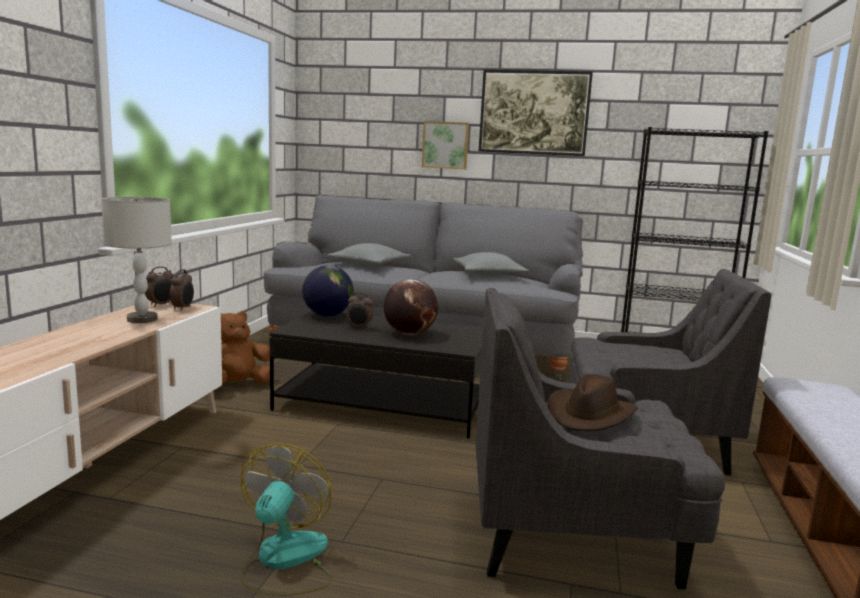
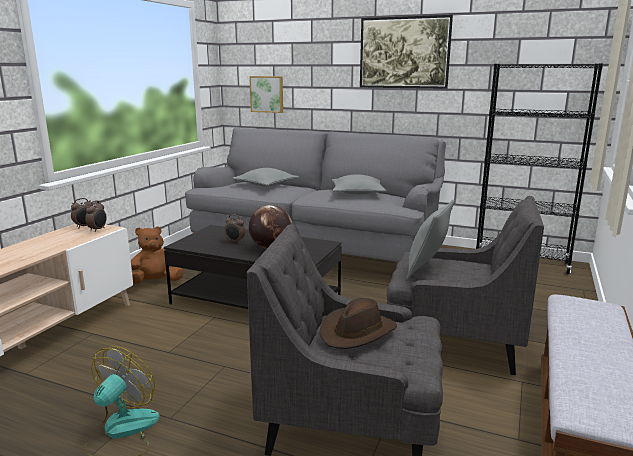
camera: 10 degrees right, 5 degrees up
(142, 319) = (62, 240): grey table lamp -> none
(327, 315) = (218, 230): globe -> none
(445, 145) = (333, 83): picture -> picture (267, 94)
(617, 353) = (427, 269): none -> grey pillow

